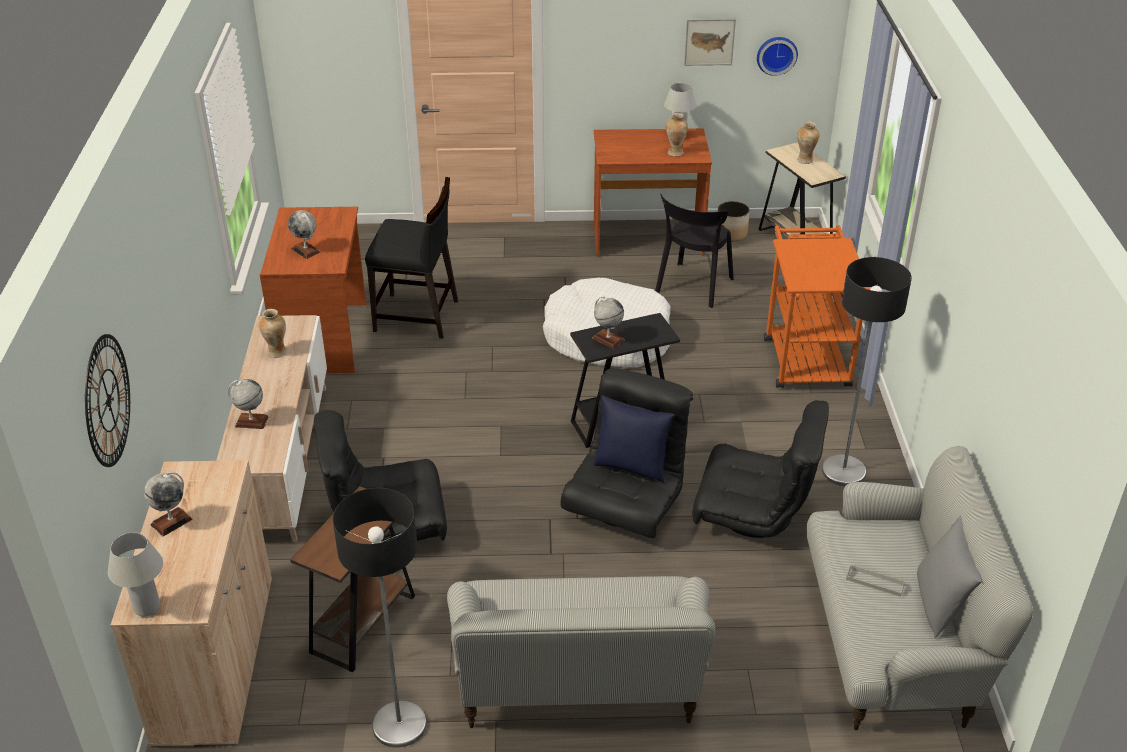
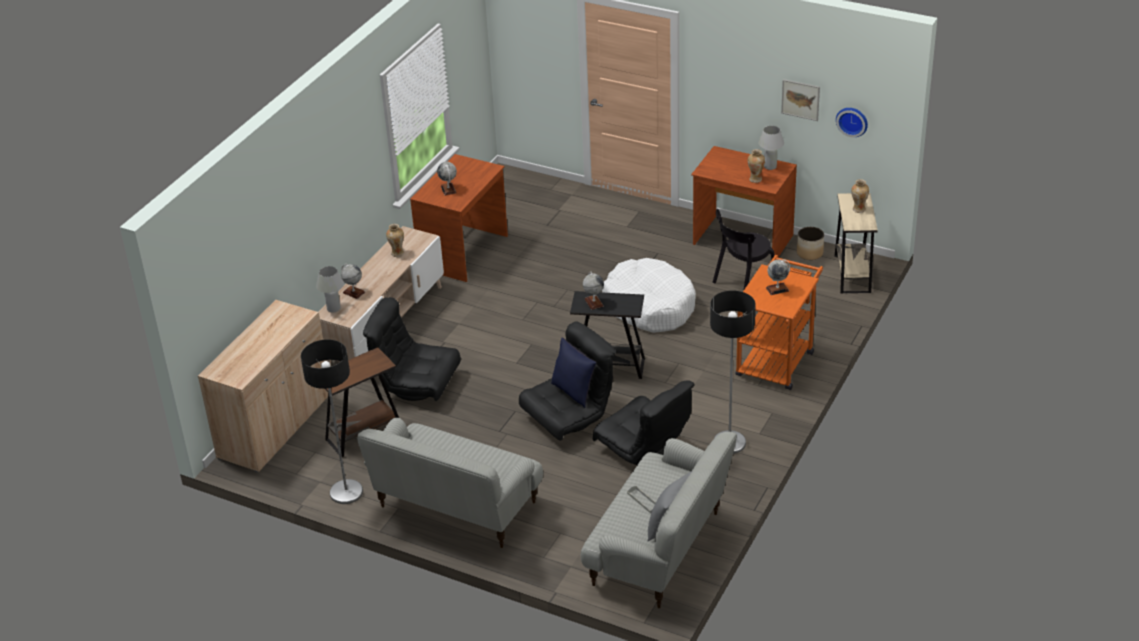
camera: 30 degrees right, 0 degrees up
(107, 400) = (229, 254): wall clock -> none
(147, 607) = (219, 373): white table lamp -> white table lamp (333, 308)
(171, 522) = (258, 333): globe -> globe (777, 289)
(417, 316) = (534, 254): black chair -> none

